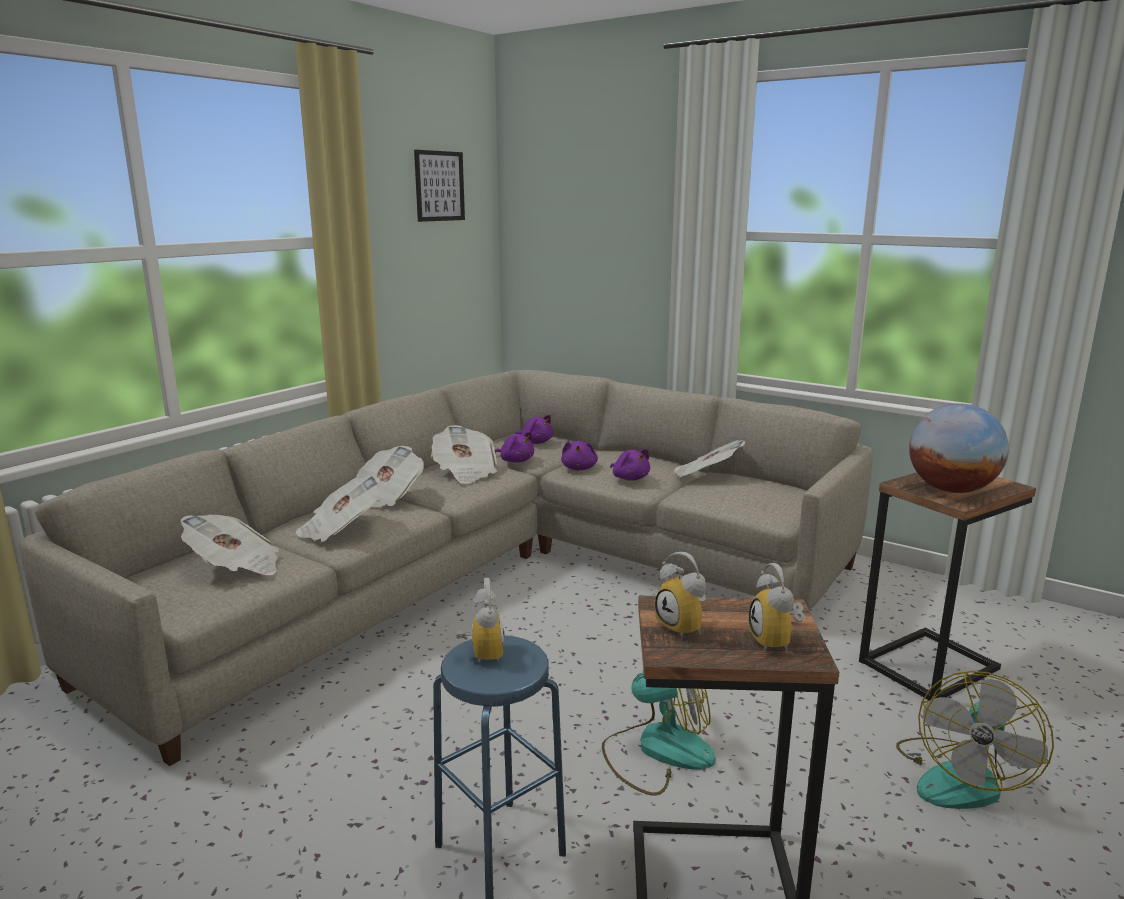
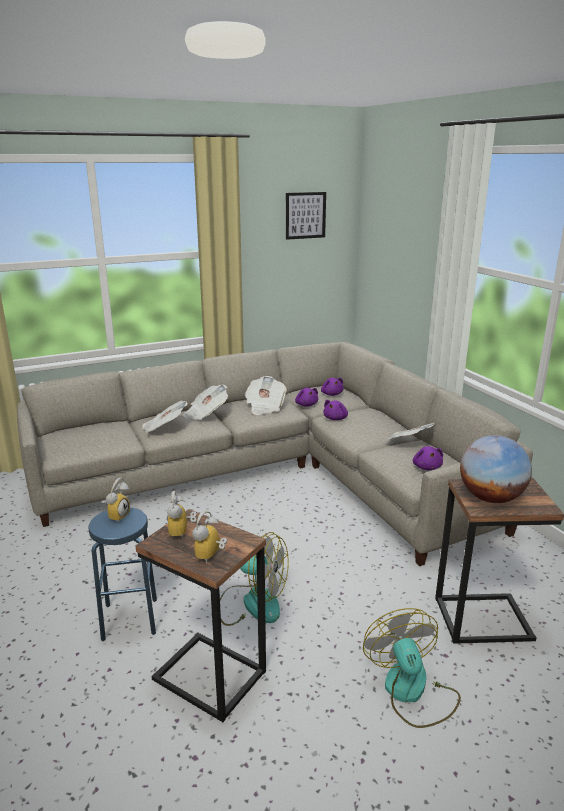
camera: 30 degrees right, 5 degrees up
(236, 567) = (98, 437): newspaper -> none
(630, 478) = (357, 432): purple plush toy -> purple plush toy (426, 467)
(960, 777) = (411, 692): fan -> fan turned 105 degrees clockwise

